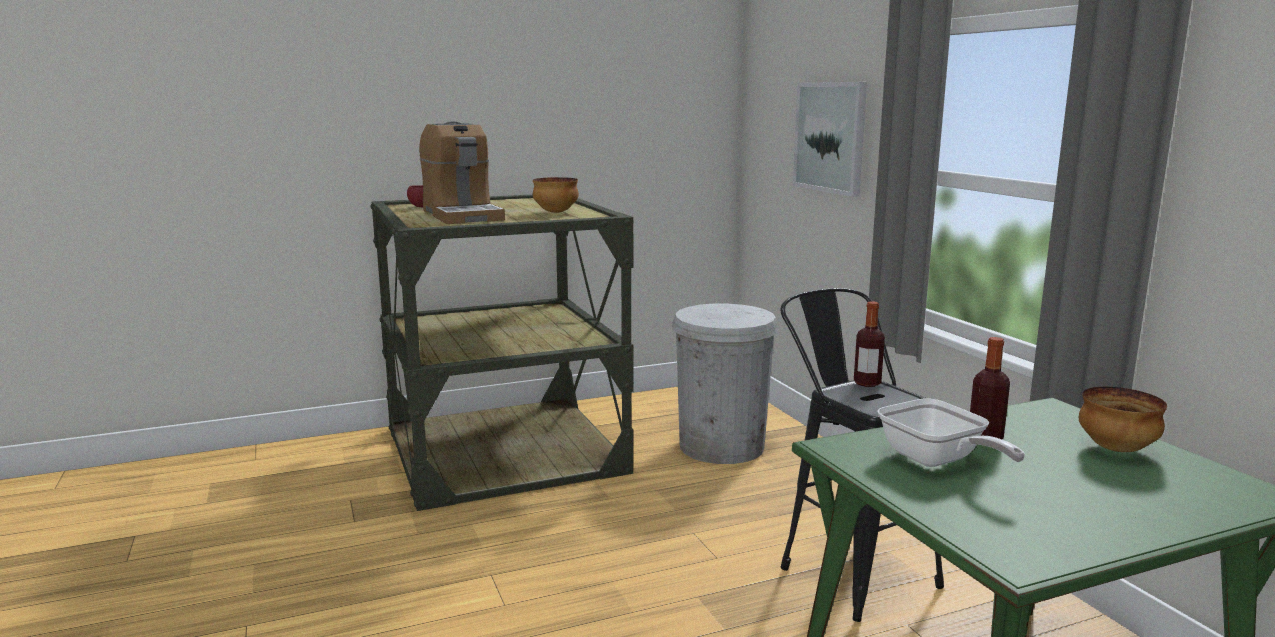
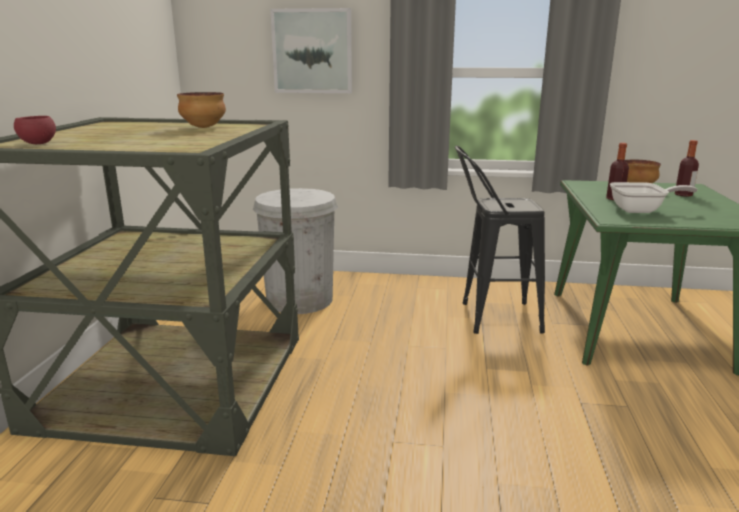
camera: 60 degrees left, 5 degrees up
(462, 215) = (144, 141): coffee machine -> none
(867, 383) = (489, 200): bottle -> bottle (683, 195)

